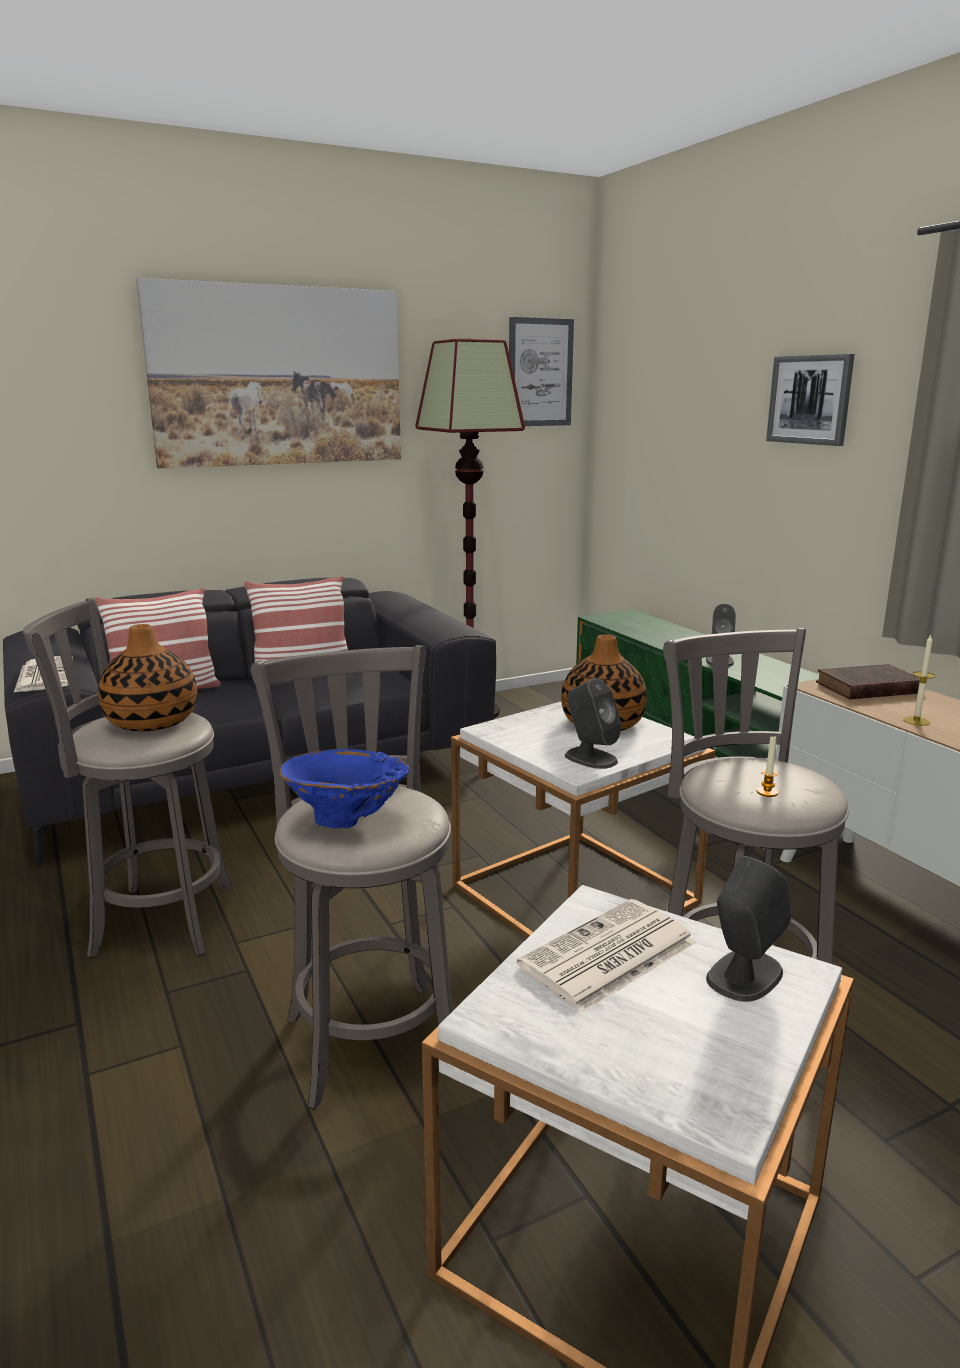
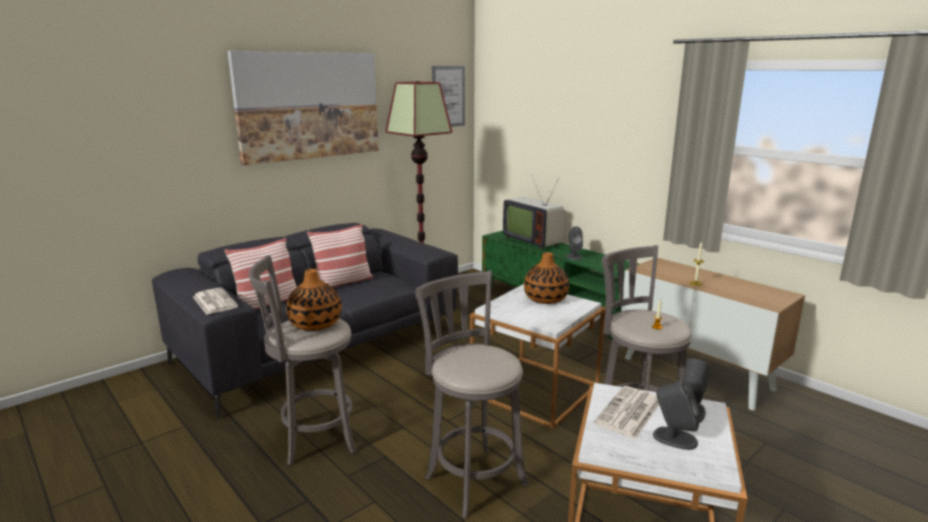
camera: 15 degrees left, 0 degrees up
(347, 823) = (475, 367): blue vase -> none
(590, 758) = (553, 318): grey speaker -> grey speaker (674, 438)
(662, 630) = (533, 241): none -> television
(810, 400) = (614, 118): picture -> none
(866, 688) = (663, 268): brown book -> none

